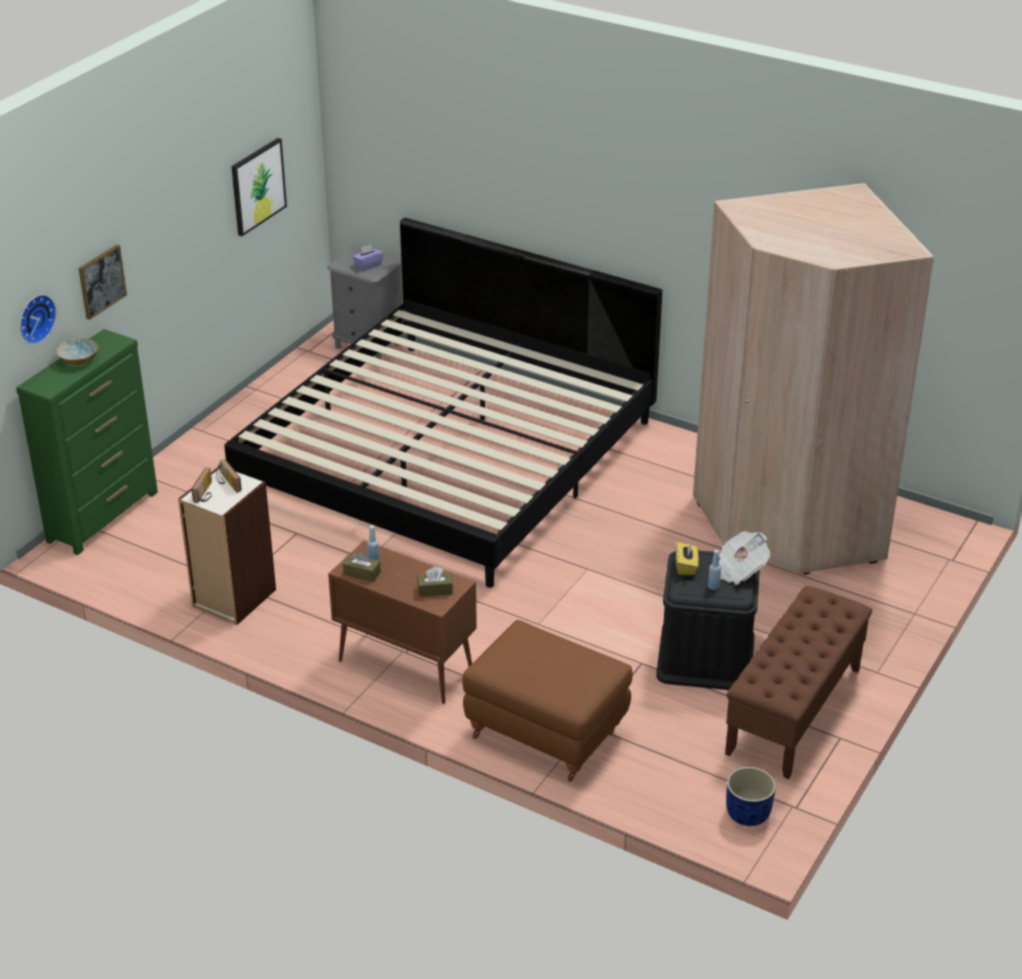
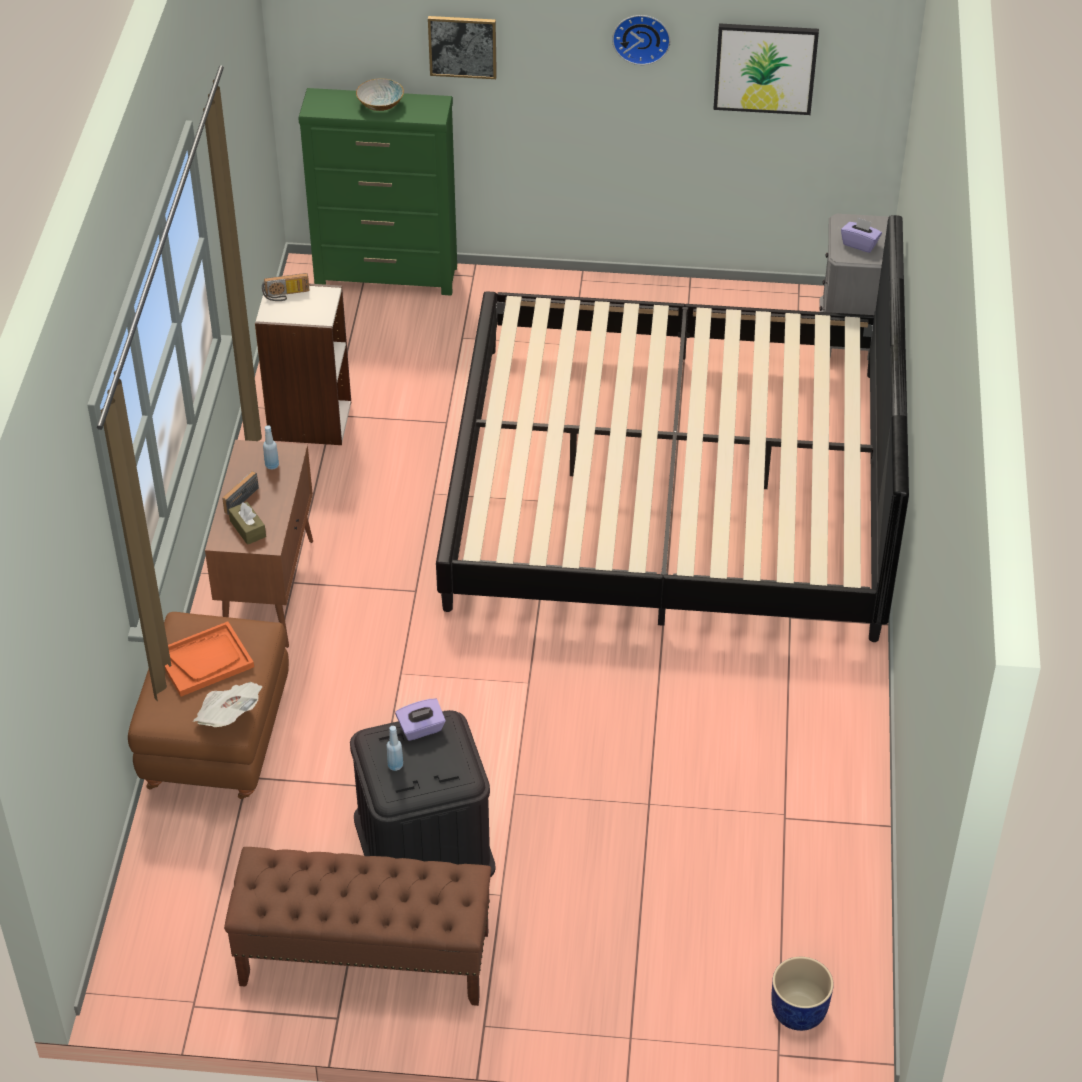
camera: 65 degrees right, 10 degrees up
(34, 318) = (351, 34): wall clock -> wall clock (641, 37)
(227, 483) = (313, 302): radio -> radio (239, 497)
(362, 573) = (248, 464): brown tissue box -> none
(537, 661) = (205, 660): none -> orange tray
(686, 567) = (421, 729): yellow tissue box -> purple tissue box
(738, 570) = (441, 779): newspaper -> newspaper (229, 716)
(748, 814) = (163, 963): blue planter -> blue planter (798, 1012)
(790, 525) = (744, 853): beige wardrobe -> none

